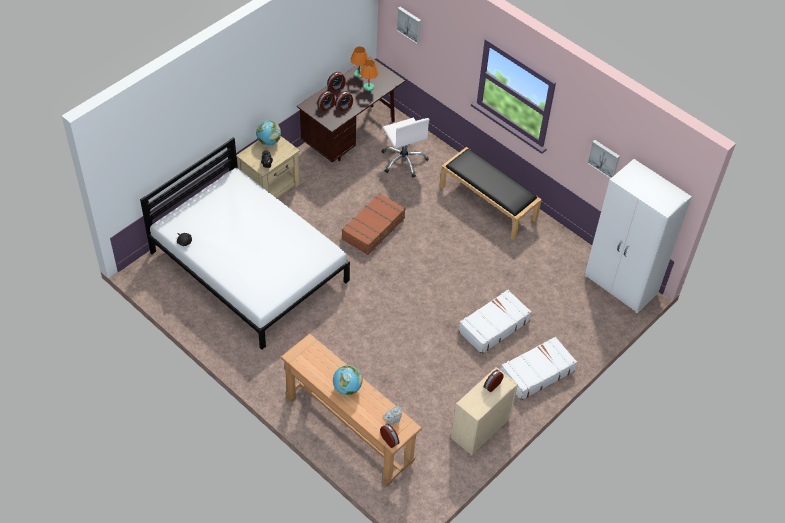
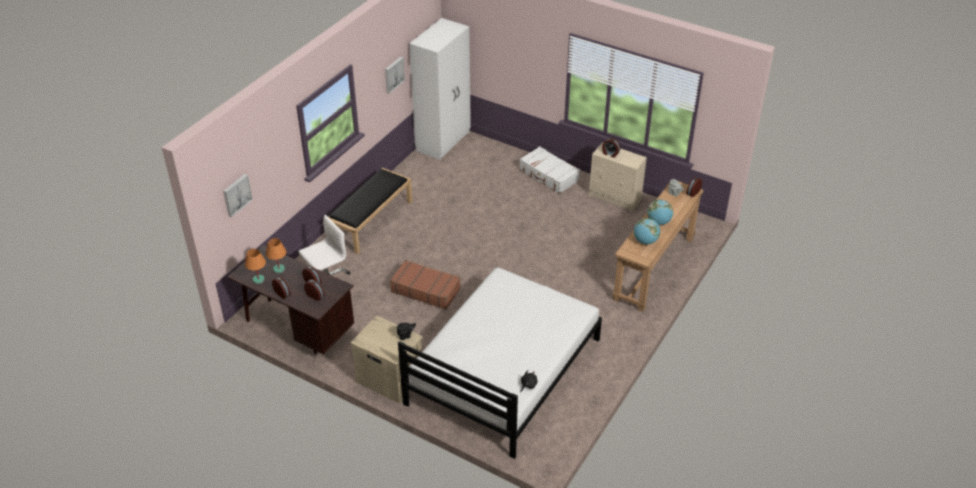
camera: 100 degrees left, 10 degrees down
(268, 141) = (369, 341): globe -> globe (645, 241)
(493, 326) = (512, 202): white suitcase -> none

